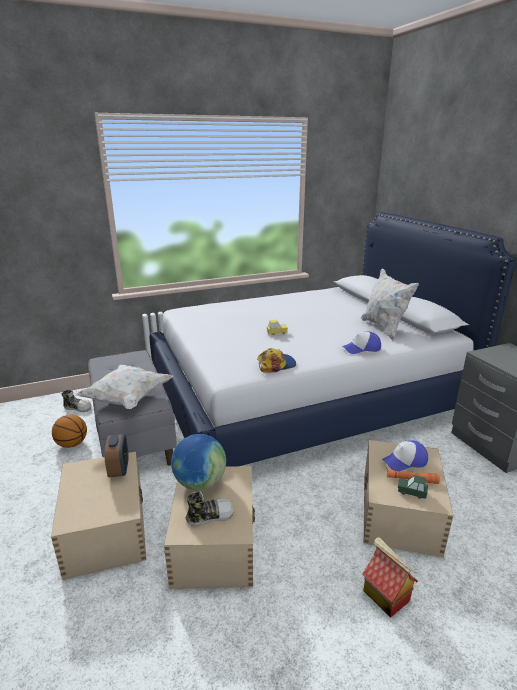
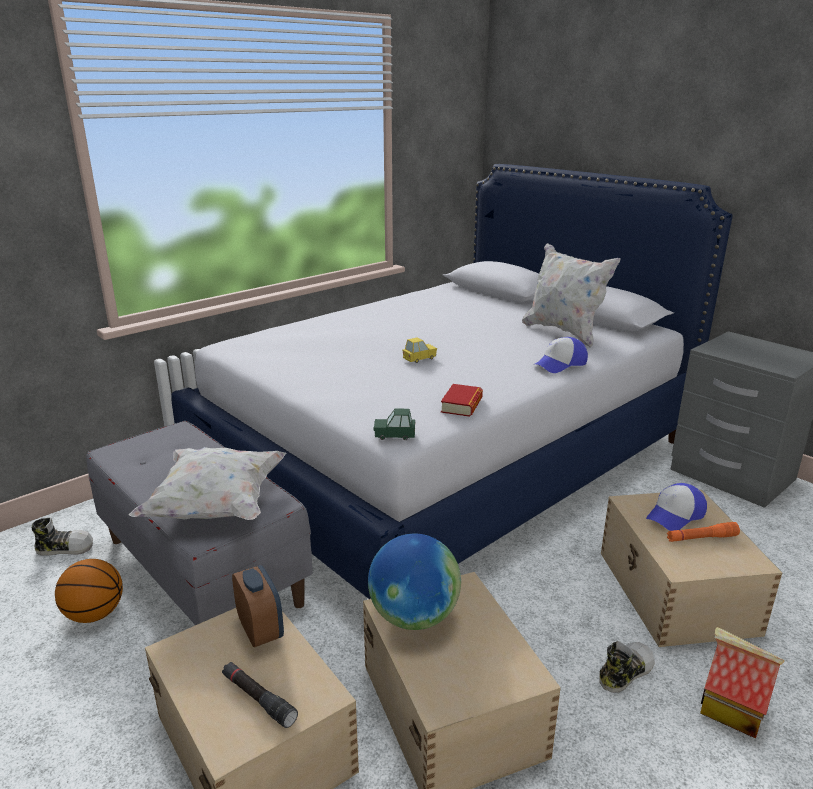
camera: 20 degrees left, 0 degrees up
(95, 503) = (258, 699): none -> black flashlight
(210, 515) = (466, 664): shoe -> shoe (624, 672)
(276, 365) = (461, 405): cap -> book
(411, 492) = (713, 555): green toy car -> green toy car (394, 435)

